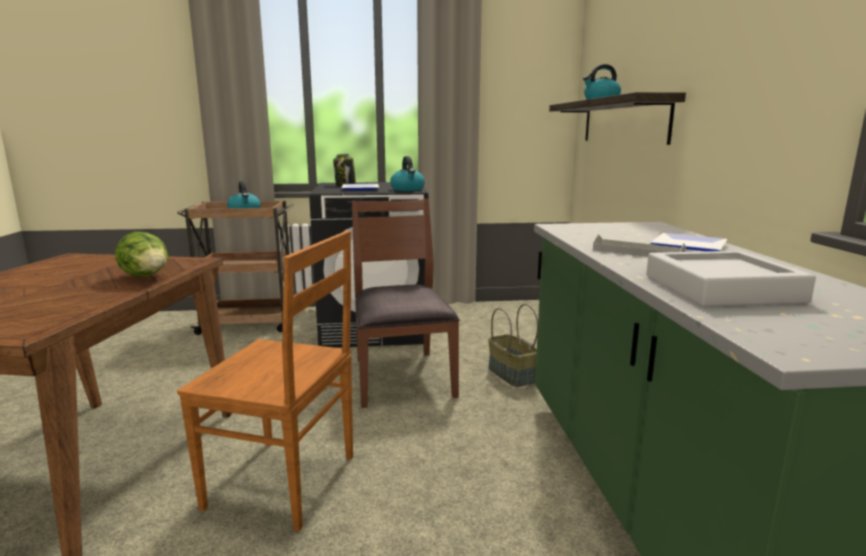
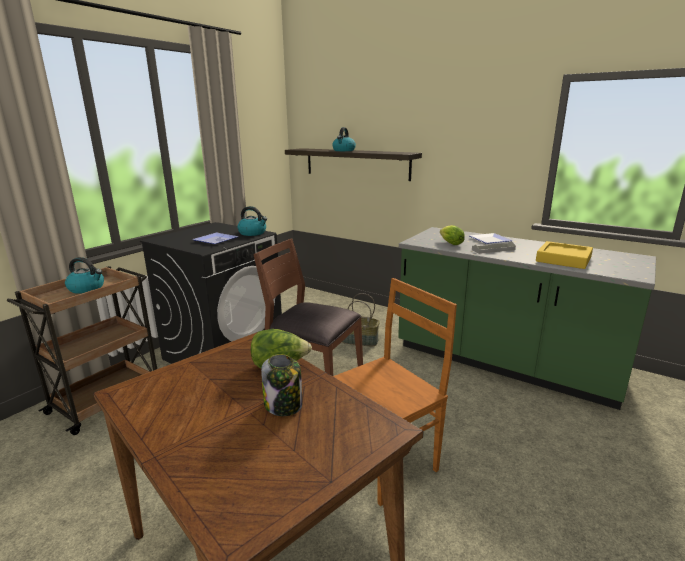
camera: 50 degrees left, 5 degrees up
(345, 184) = (178, 238): jar -> jar (284, 405)
(601, 235) = (449, 243): none -> lettuce
(721, 288) = (563, 259): grey tray -> yellow tray

